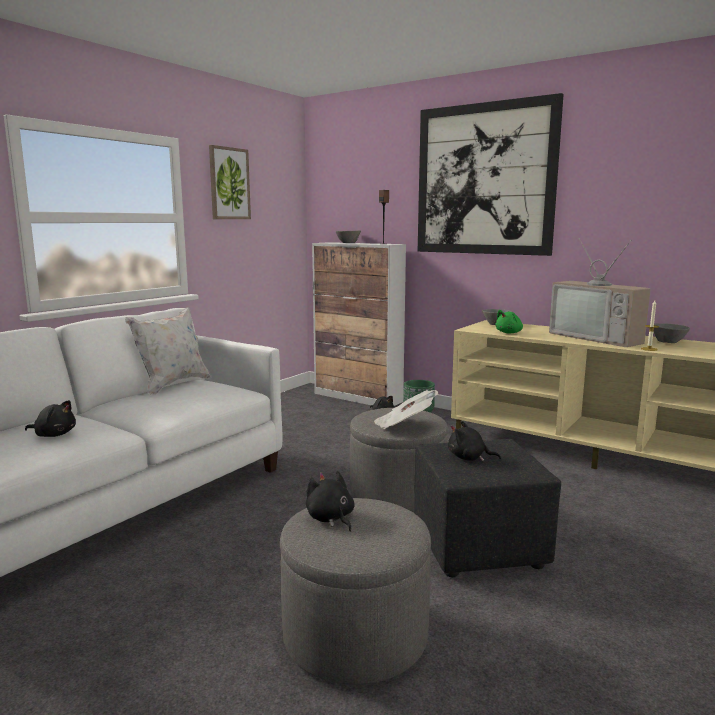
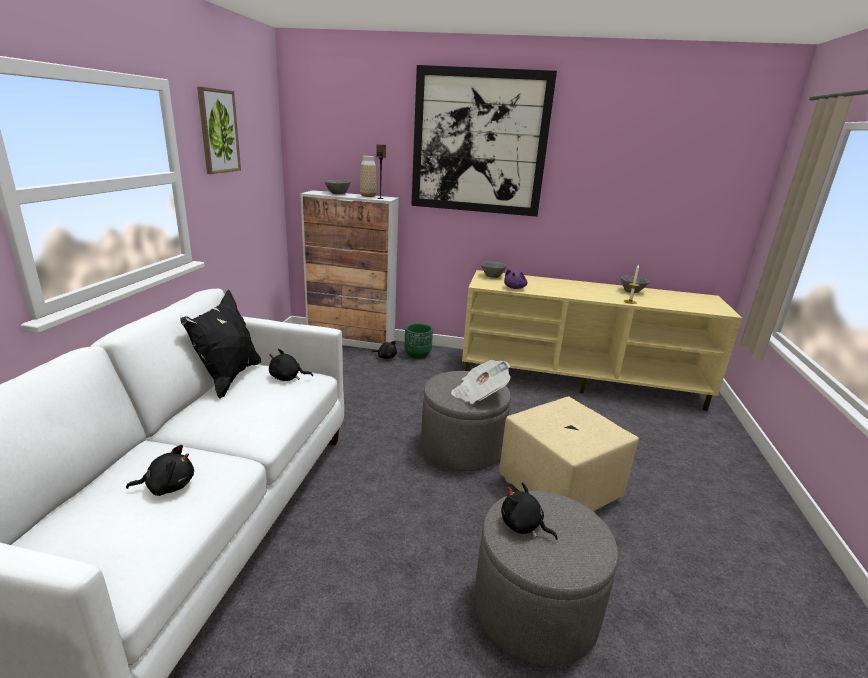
camera: 25 degrees left, 10 degrees up
(172, 385) = (228, 378): white pillow -> black pillow
(374, 243) = (368, 196): none -> vase
(469, 458) = (561, 426): black plush toy -> black plush toy (287, 378)
(479, 546) = (558, 489): black ottoman -> beige ottoman
(509, 333) = (515, 288): green plush toy -> purple plush toy
(599, 337) = (583, 289): television -> none

